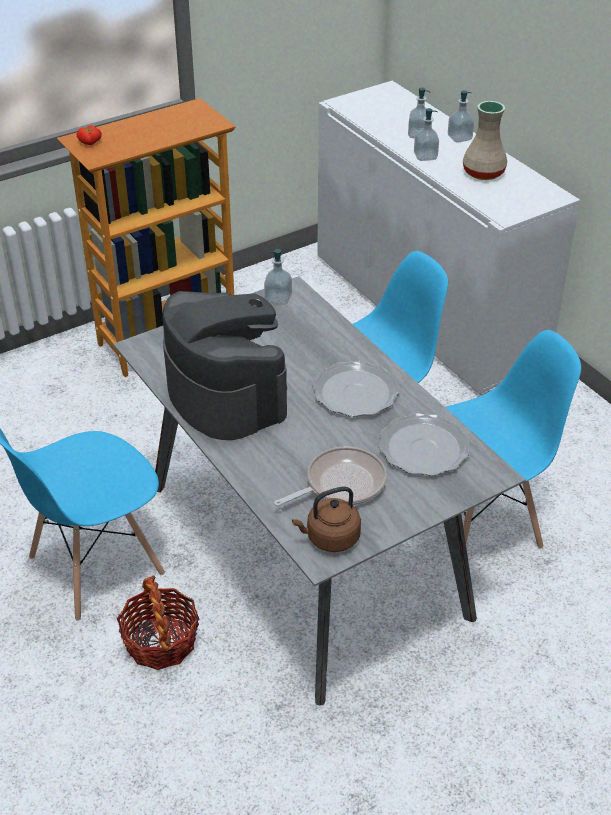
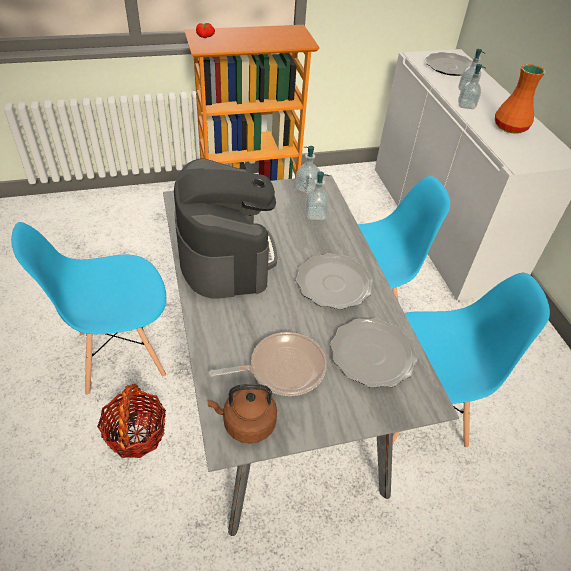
camera: 15 degrees right, 5 degrees up
(387, 108) = (449, 66): none -> plate
(459, 138) = (499, 98): soap dispenser -> soap dispenser (315, 214)
(482, 173) = (509, 127): beige vase -> orange vase

